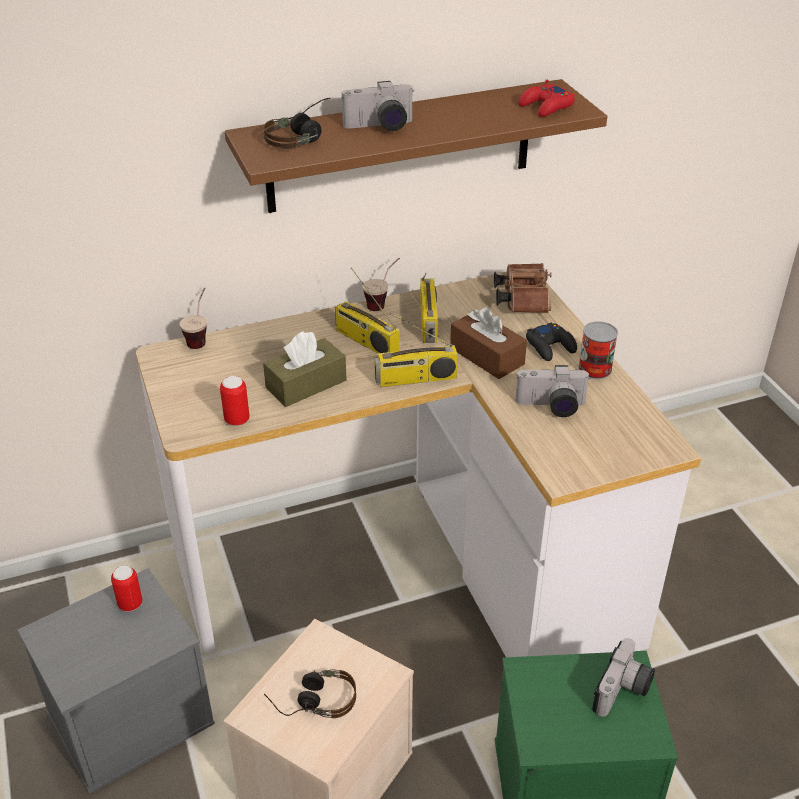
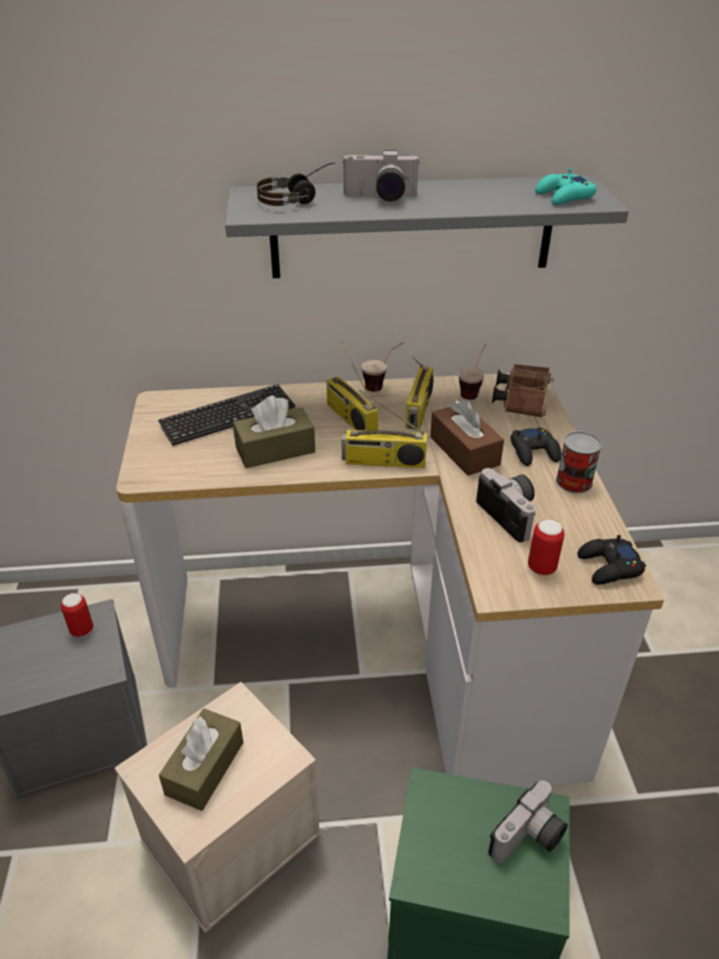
camera: 15 degrees right, 0 degrees up
(200, 338) = (199, 392): cup -> cup (473, 390)
(237, 420) = (195, 473): can -> can (541, 567)
(242, 359) = (228, 416): none -> keyboard
(312, 701) = (205, 768): headphones -> brown tissue box
(400, 146) = (412, 227): brown shelf -> grey shelf
(546, 107) = (564, 196): red game controller -> turquoise game controller
(551, 407) = (512, 514): camera -> camera turned 135 degrees counterclockwise
(648, 439) = (609, 567): none -> black game controller

